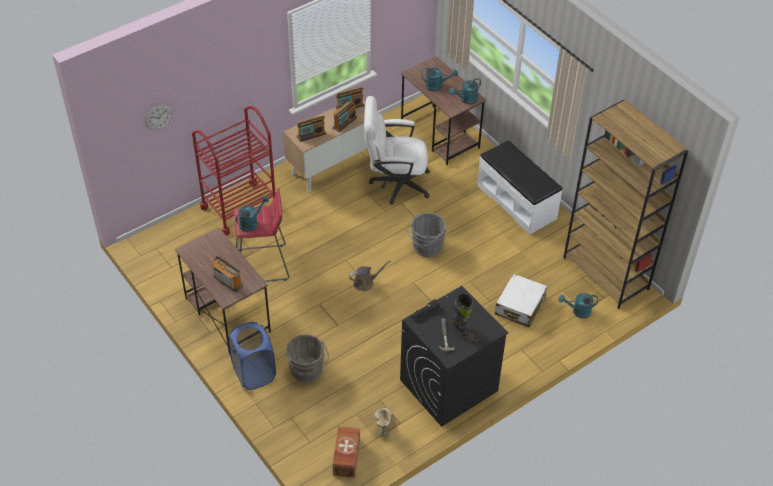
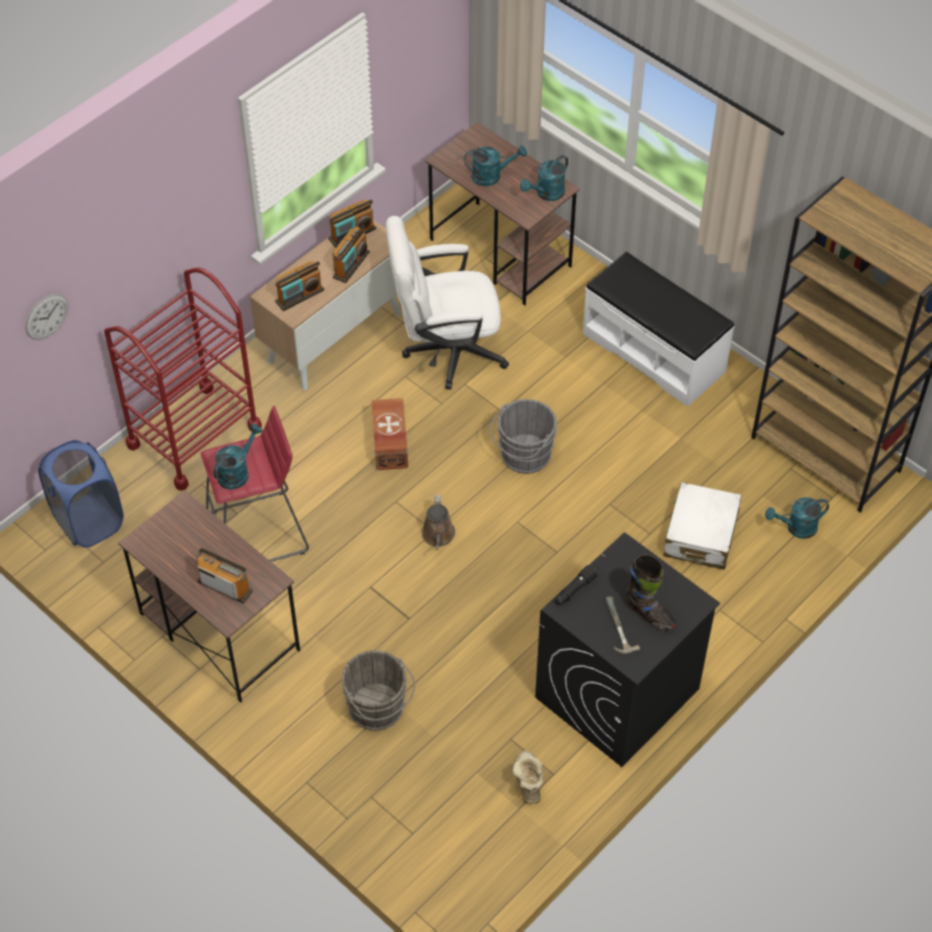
camera: 10 degrees left, 5 degrees up
(254, 373) = (289, 728): blue laundry basket -> blue laundry basket (88, 521)
(345, 457) = (478, 850): brown storage box -> brown storage box (389, 444)
(365, 283) = (438, 536): brown watering can -> brown watering can turned 120 degrees clockwise

